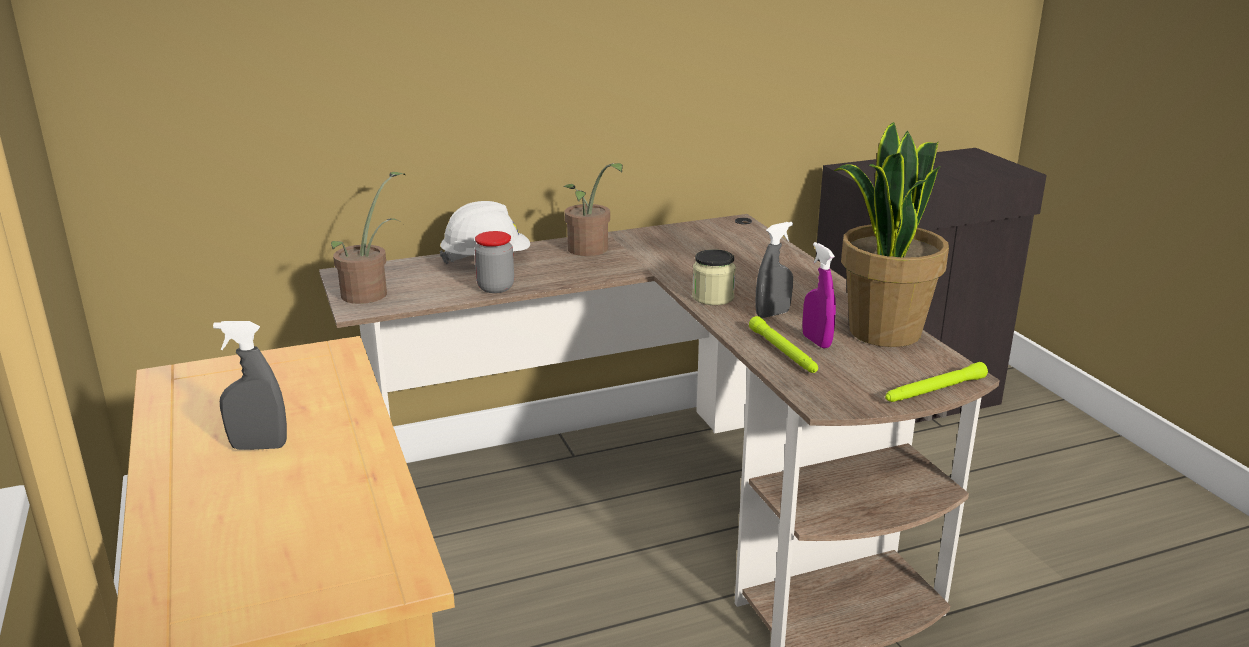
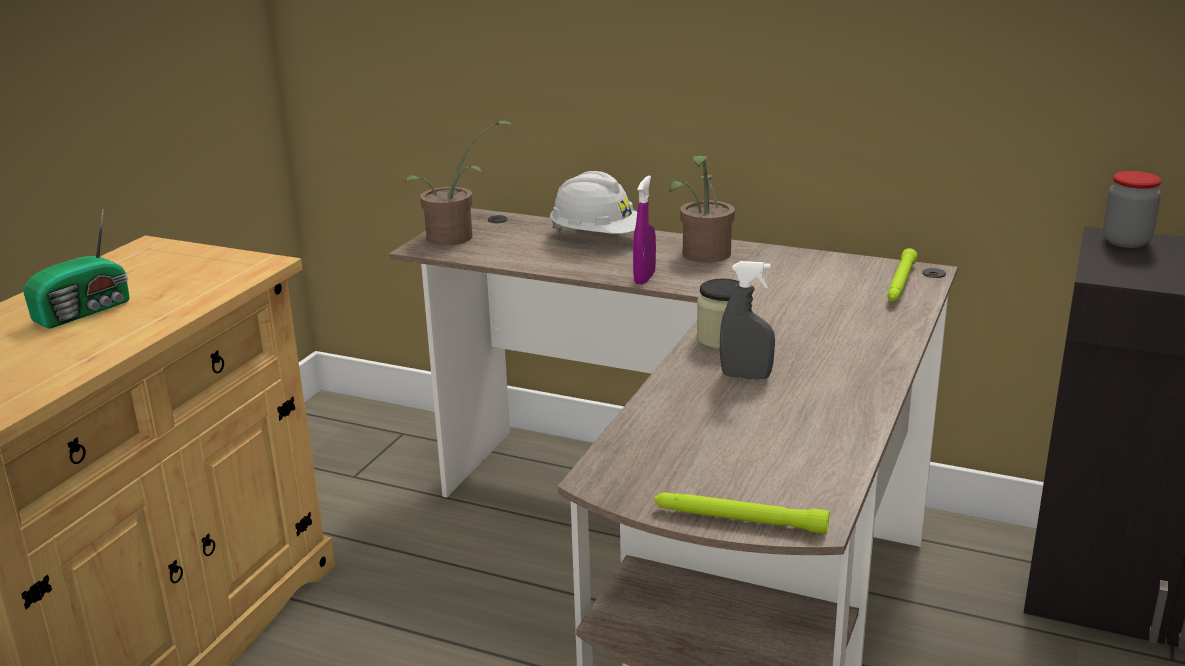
camera: 45 degrees right, 0 degrees up
(259, 446) = (86, 311): grey spray bottle -> radio
(495, 287) = (554, 264): jar -> jar (1126, 241)
(783, 352) = (672, 415): green flashlight -> green flashlight (900, 283)
(816, 341) = (728, 420): purple spray bottle -> purple spray bottle (644, 278)
(883, 331) = (825, 439): potted plant -> none

